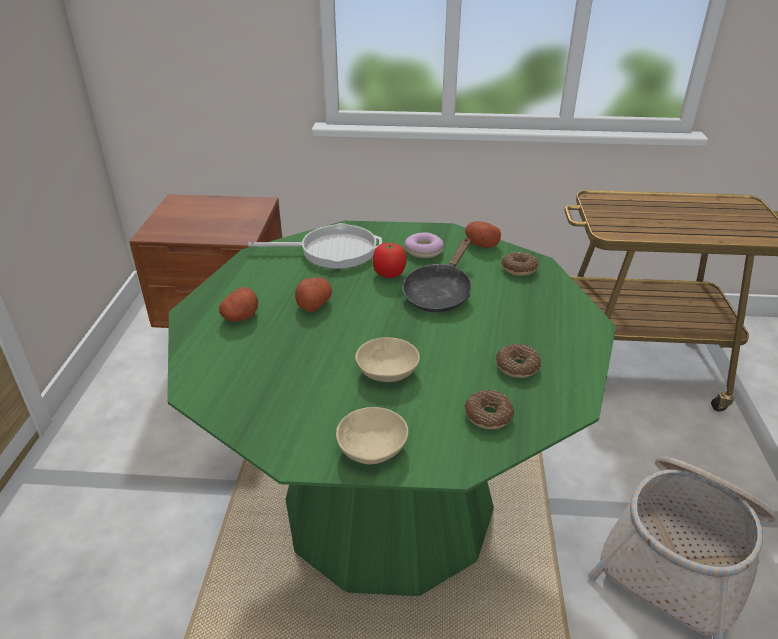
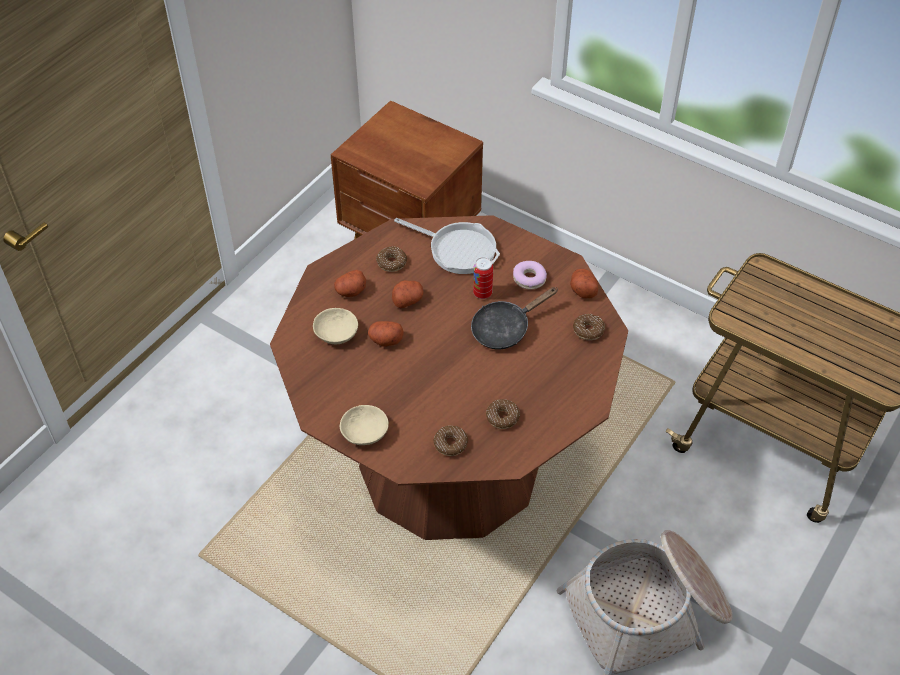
camera: 30 degrees right, 15 degrees up
(270, 280) = (391, 263): none -> donut
(318, 345) = (385, 340): none -> potato
(386, 372) = (413, 382): beige bowl -> beige bowl (335, 334)
(389, 274) = (482, 293): tomato -> can
(389, 504) = (450, 463): green dining table -> brown dining table

